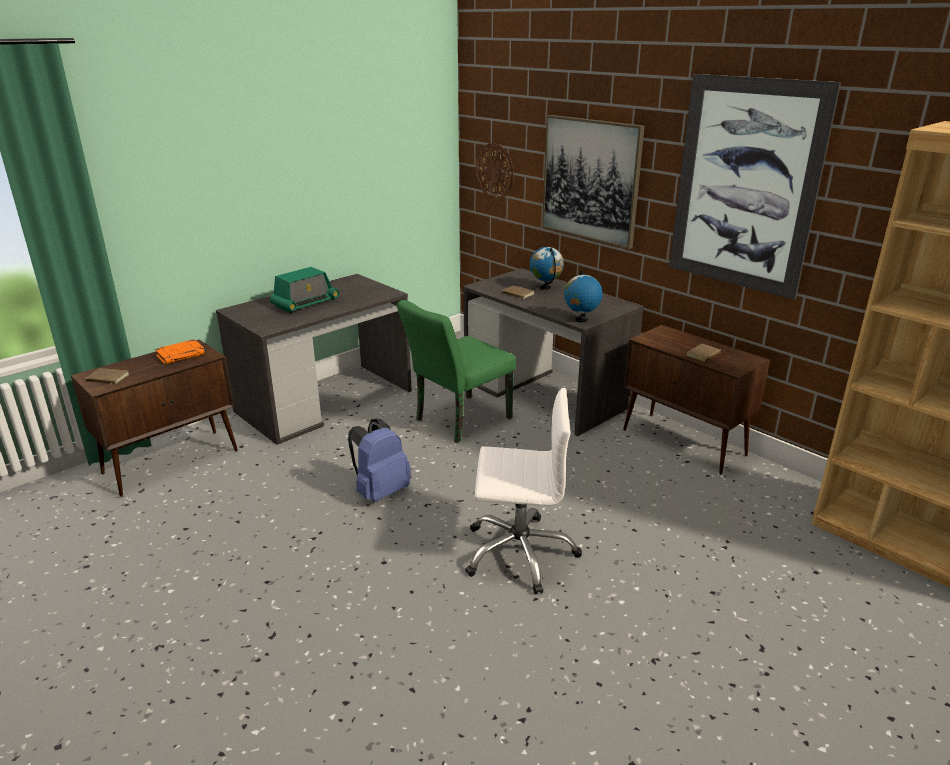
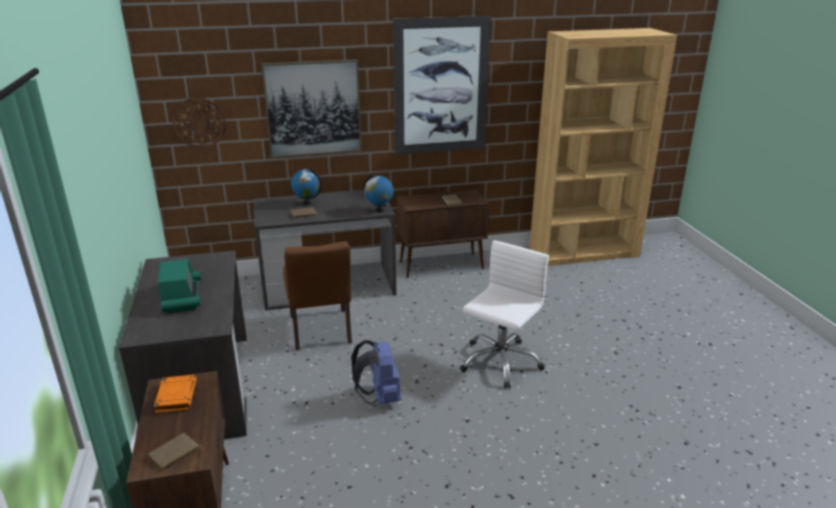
camera: 60 degrees left, 0 degrees up
(457, 421) = (321, 333): green chair -> brown chair

